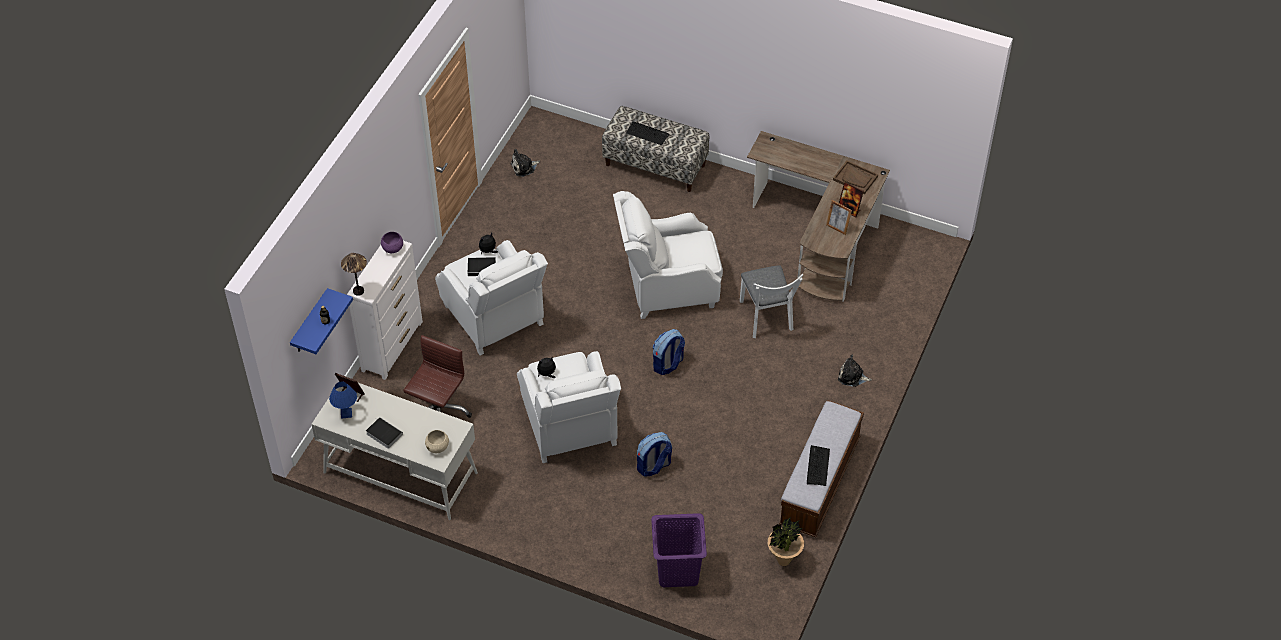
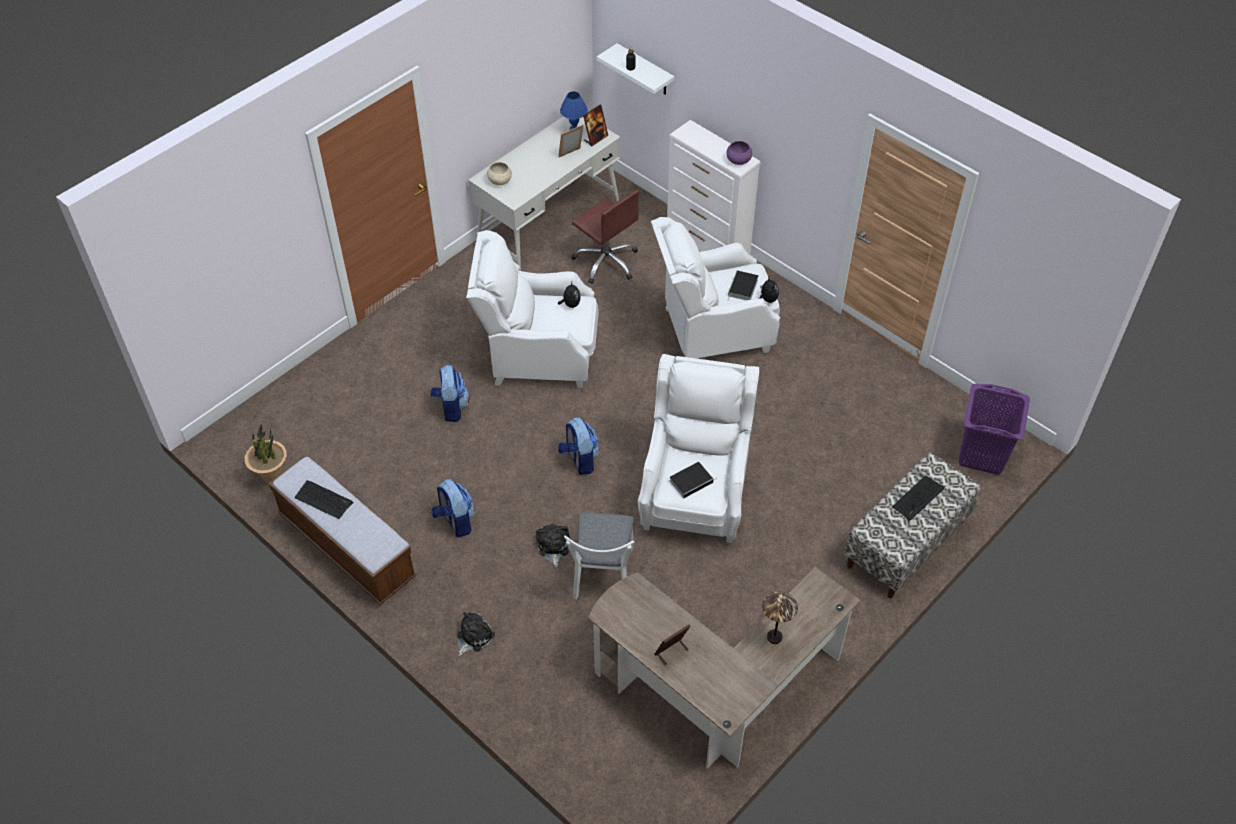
camera: 110 degrees right, 0 degrees up
(310, 323) = (645, 70): blue shelf -> white shelf
(358, 291) = (689, 127): table lamp -> table lamp (774, 637)
(383, 434) = (536, 150): book -> book (692, 481)
(524, 167) = (938, 411): plush toy -> plush toy (553, 547)
(677, 570) = (319, 390): purple laundry basket -> purple laundry basket (982, 454)
(762, 422) = (455, 521): none -> backpack
(767, 319) = (602, 578): white chair -> white chair turned 90 degrees counterclockwise
(837, 228) = (644, 625): picture frame -> picture frame (571, 154)
(855, 178) = (728, 683): brown tray -> none

